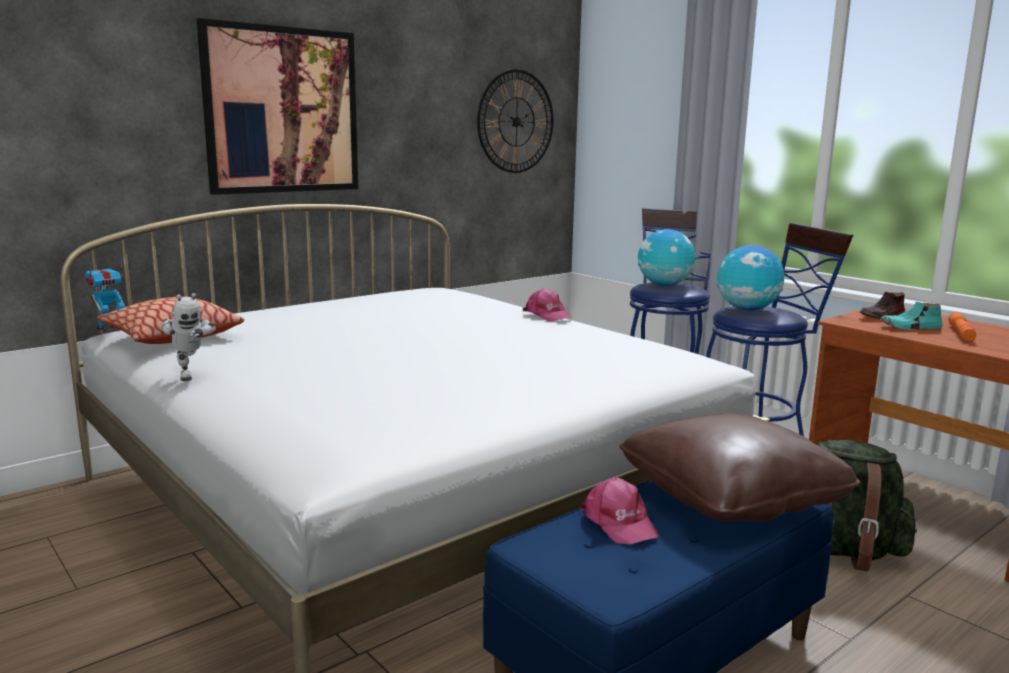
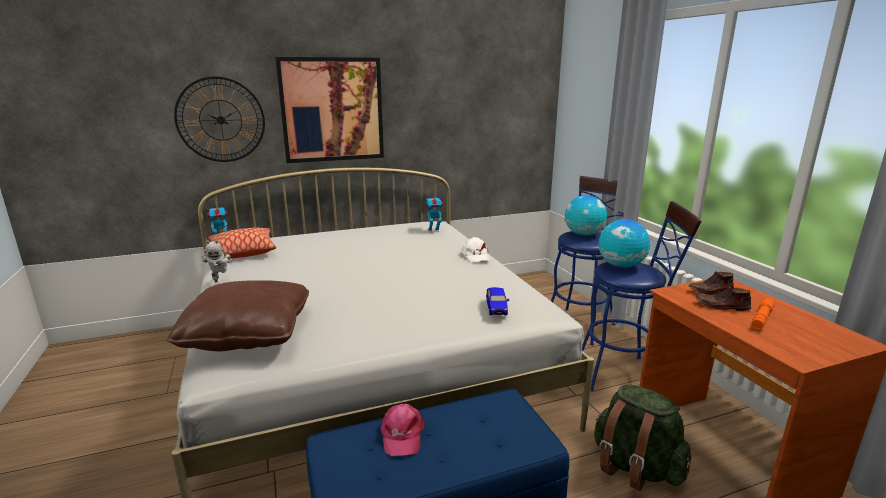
camera: 20 degrees right, 5 degrees up
(452, 294) = (434, 230): none -> toy robot
(516, 122) = (505, 108): wall clock -> wall clock (220, 120)
(547, 315) = (475, 255): pink cap -> white cap
(647, 361) = (496, 308): none -> toy car
(731, 497) = (498, 428): brown pillow -> brown pillow (247, 334)
(910, 327) = (722, 306): turquoise shoe -> brown shoe

